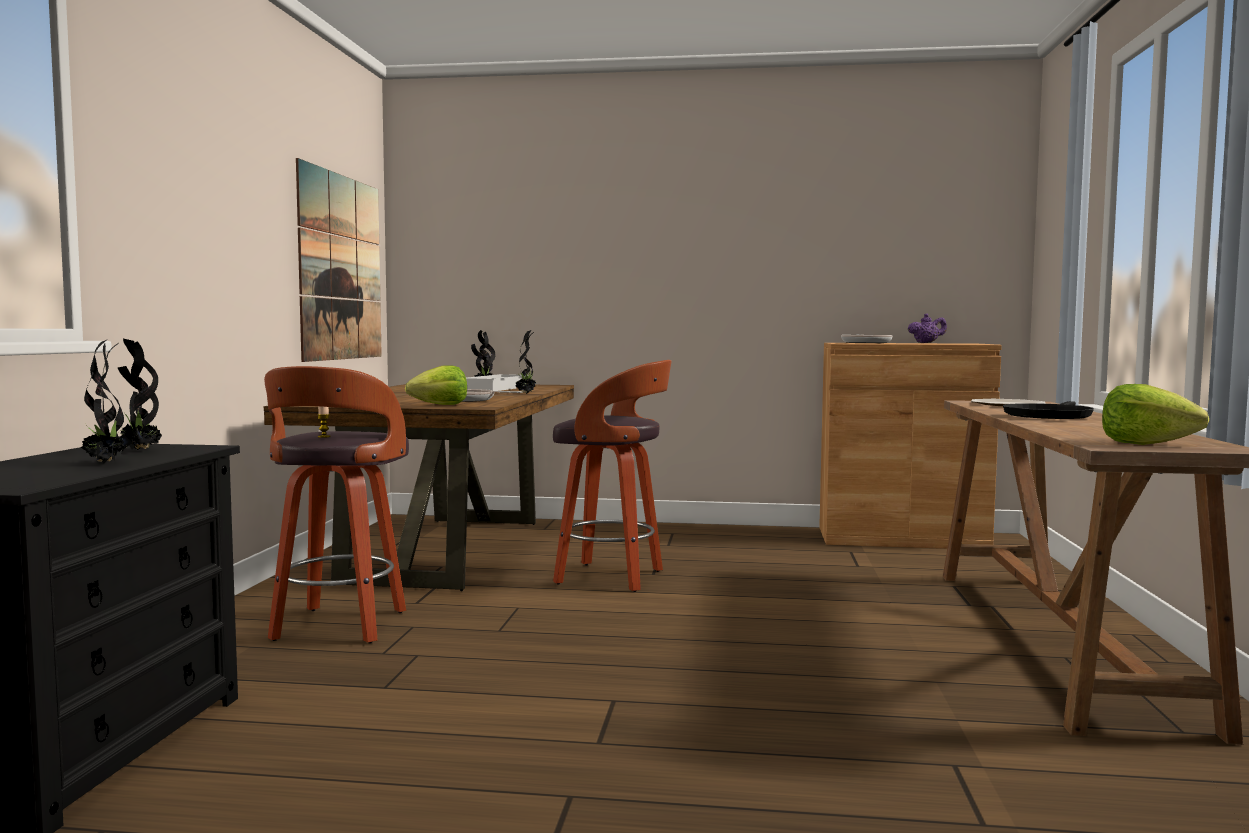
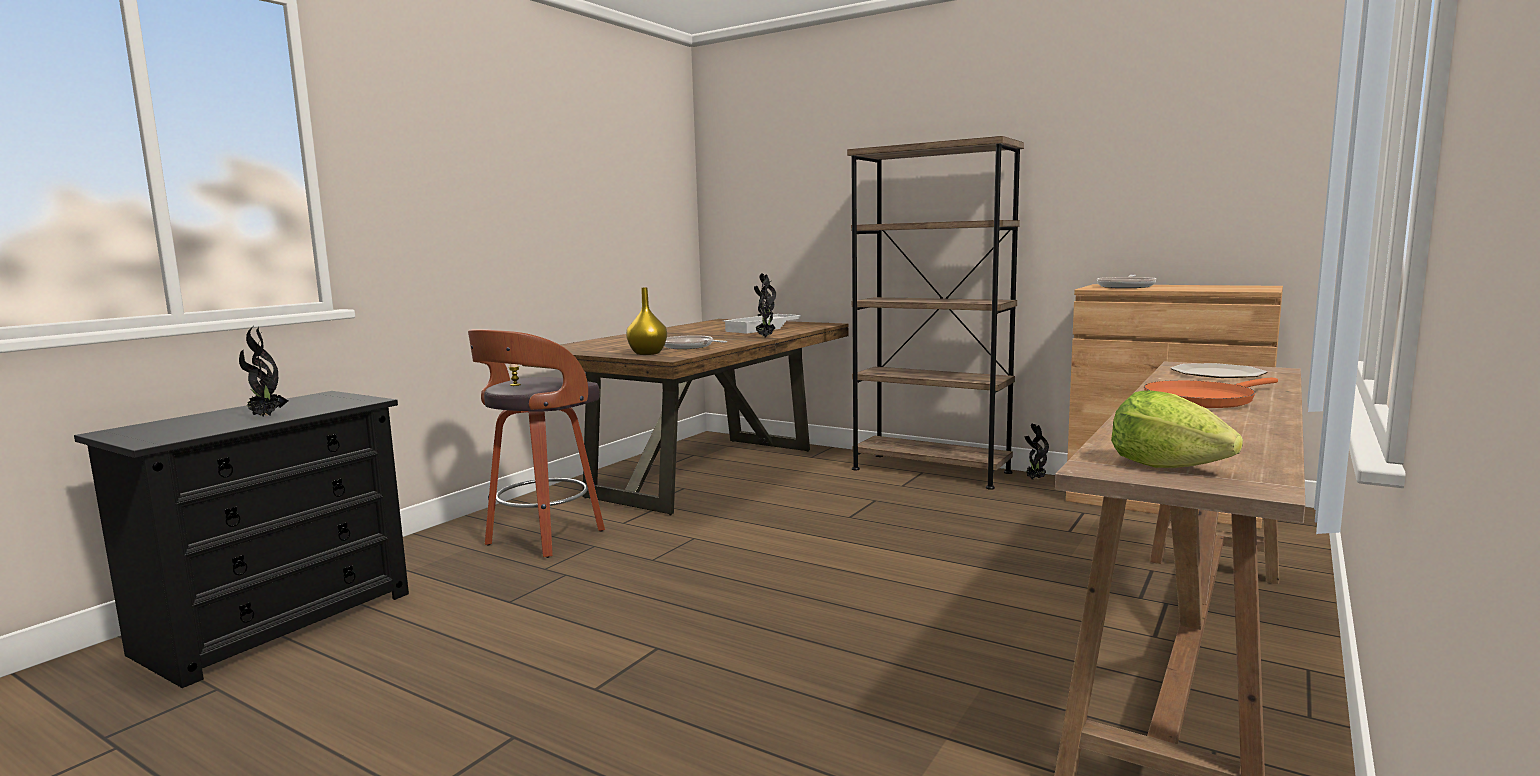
camera: 25 degrees right, 5 degrees up
(140, 450) = (323, 402): potted plant -> potted plant (1034, 479)
(340, 267) = (635, 223): picture -> none
(440, 405) = (648, 353): lettuce -> yellow vase
(612, 577) = (809, 516): stool -> none
(678, 531) = (930, 471): none -> brown bookcase
(926, 343) = (1201, 287): purple teapot -> none
(1048, 416) = (1202, 400): black frying pan -> orange frying pan

